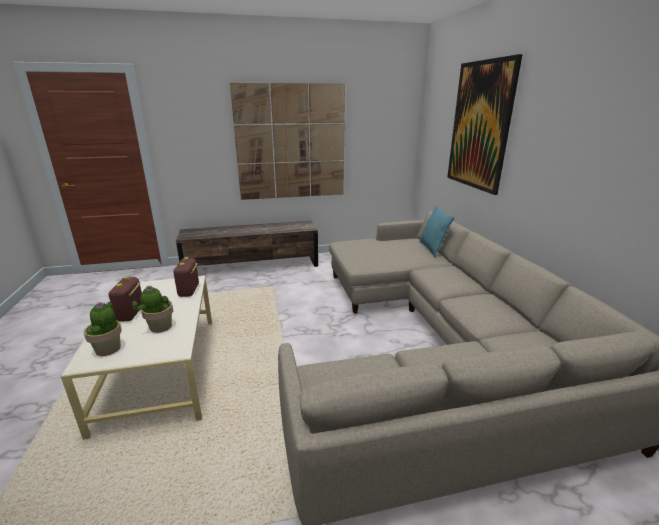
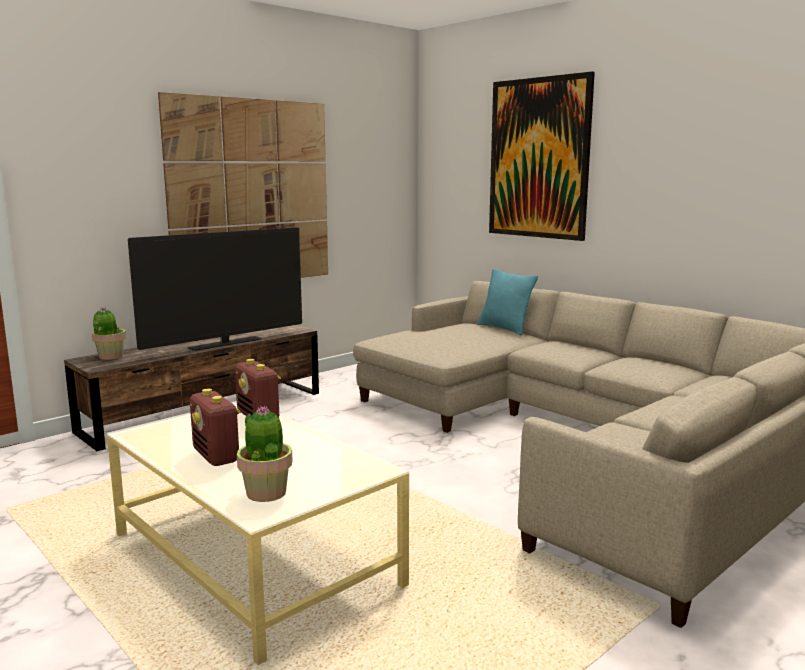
camera: 30 degrees left, 10 degrees down
(160, 327) = (298, 457): potted plant -> potted plant (110, 356)
(259, 232) = (225, 344): none -> television

